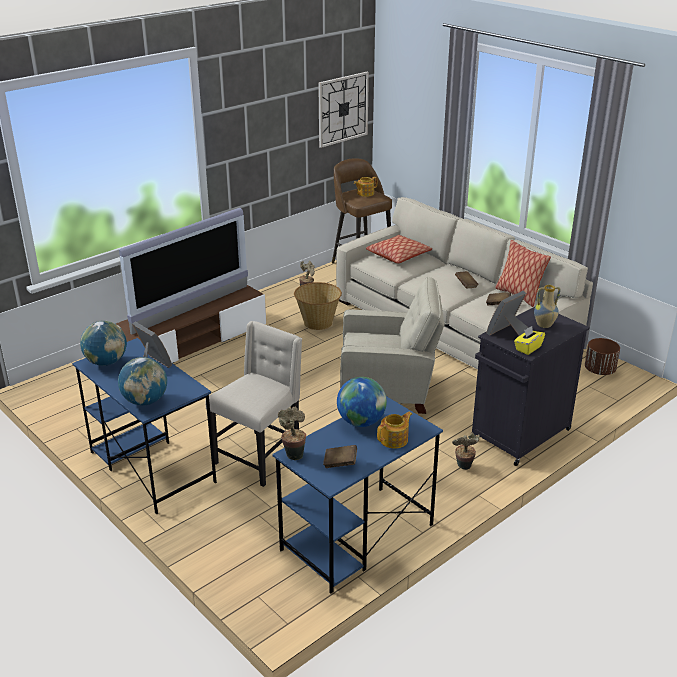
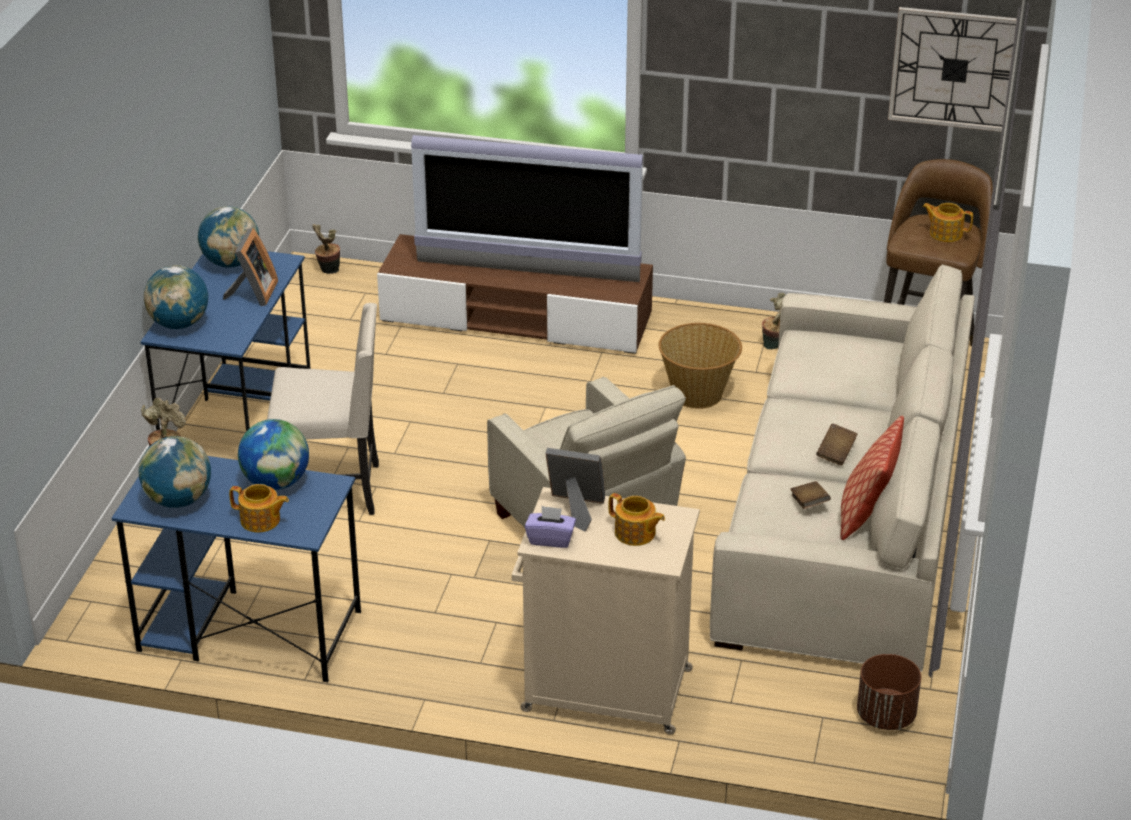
camera: 55 degrees right, 5 degrees up
(340, 463) = (178, 500): brown book -> globe
(398, 256) = (853, 357): pillow -> none
(464, 467) = (474, 665): potted plant -> potted plant (328, 271)
(519, 436) = (603, 690): black cabinet -> beige cabinet
(528, 348) = (550, 539): yellow tissue box -> purple tissue box
(544, 325) = (635, 534): vase -> teapot

